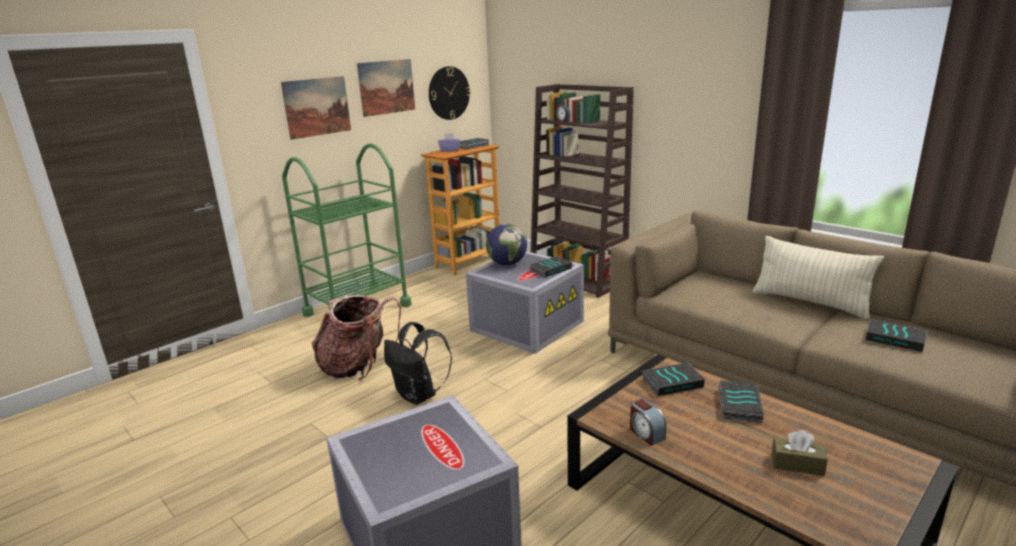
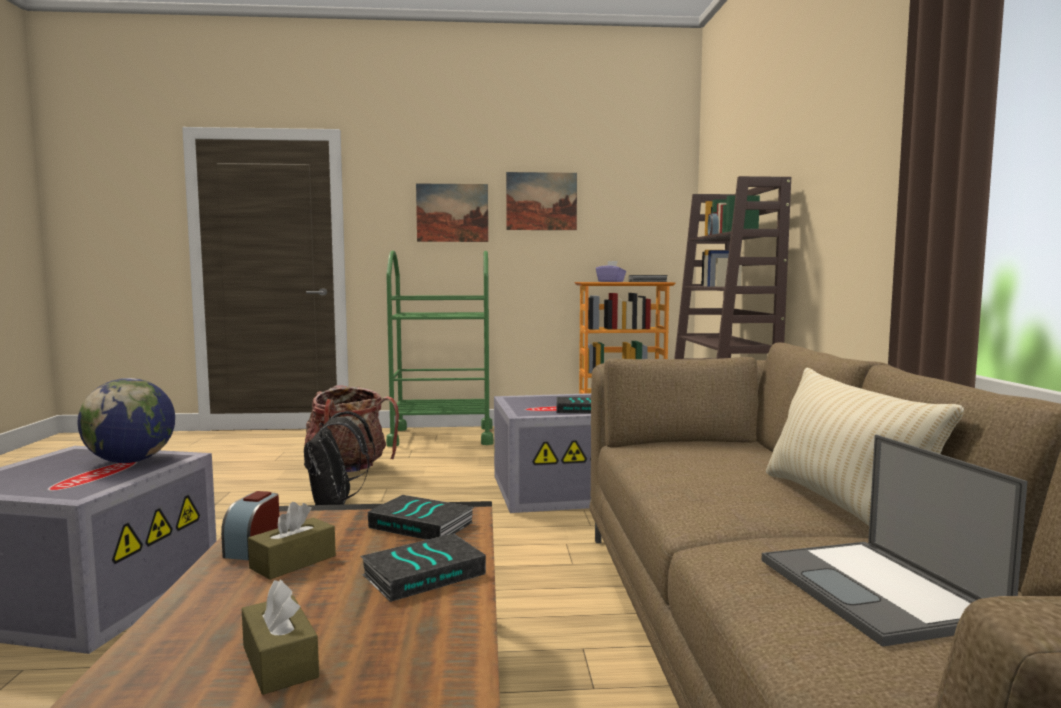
camera: 40 degrees right, 15 degrees down
(448, 93) = (629, 217): wall clock -> none
(507, 263) = (552, 398): globe -> globe (131, 461)
(682, 429) = (293, 562): none -> brown tissue box
(896, 339) = (879, 591): book -> laptop

